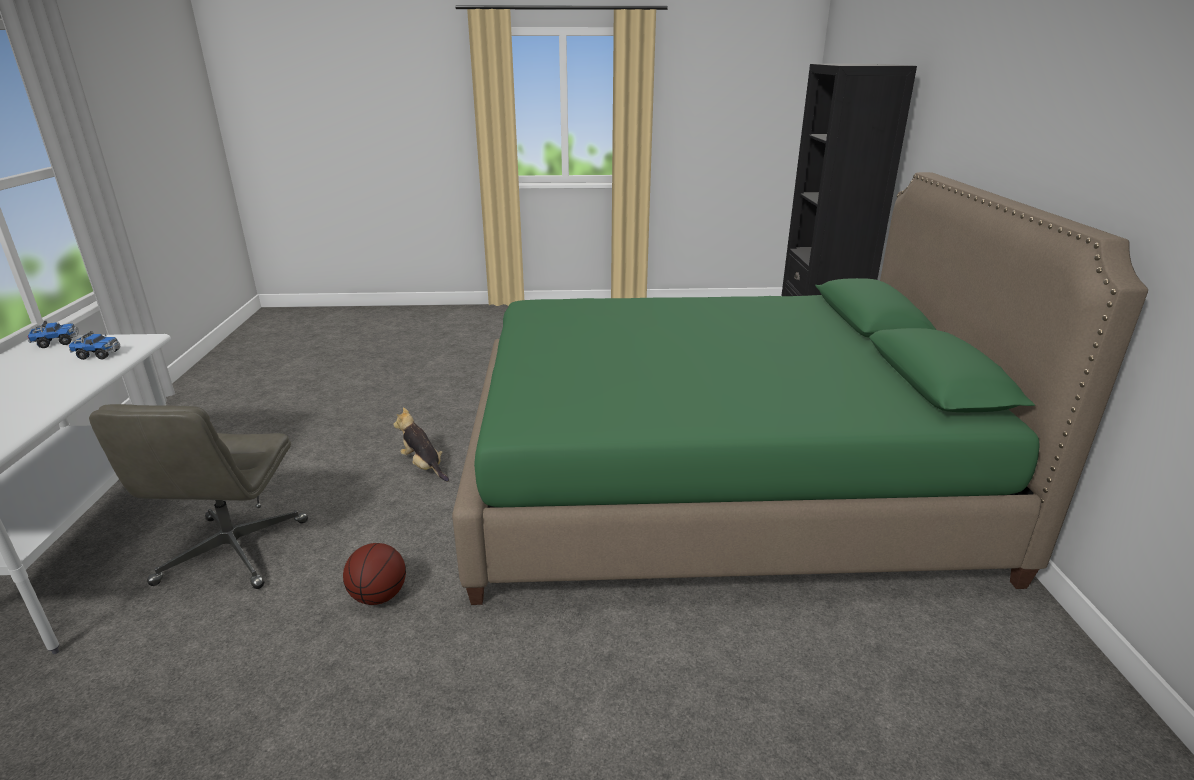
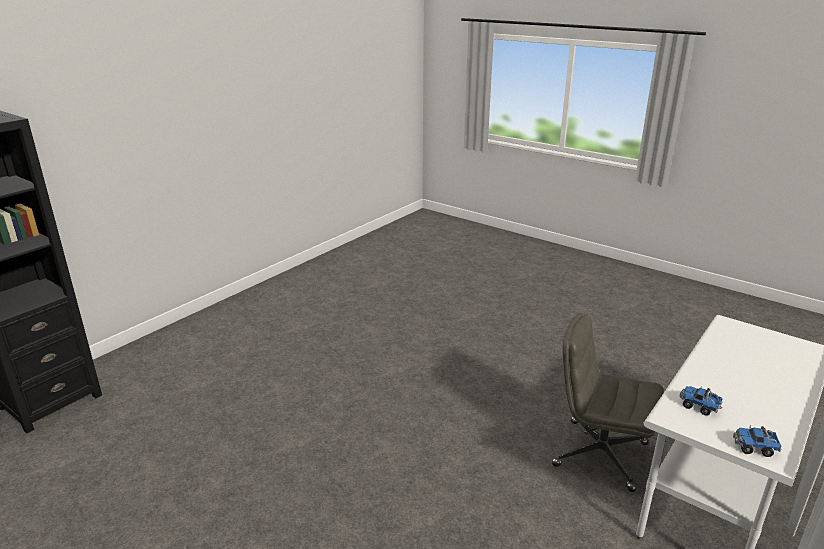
camera: 140 degrees left, 0 degrees up
(233, 553) = (599, 454): grey office chair -> grey office chair turned 105 degrees counterclockwise
(379, 596) = (520, 388): basketball -> none
(424, 466) = (440, 465): plush toy -> none
(715, 483) = (292, 361): green bed -> none

